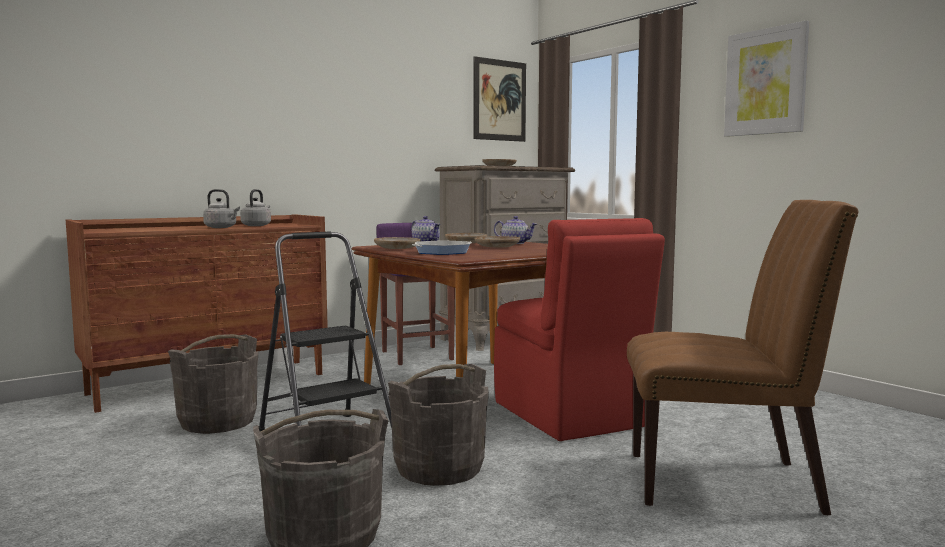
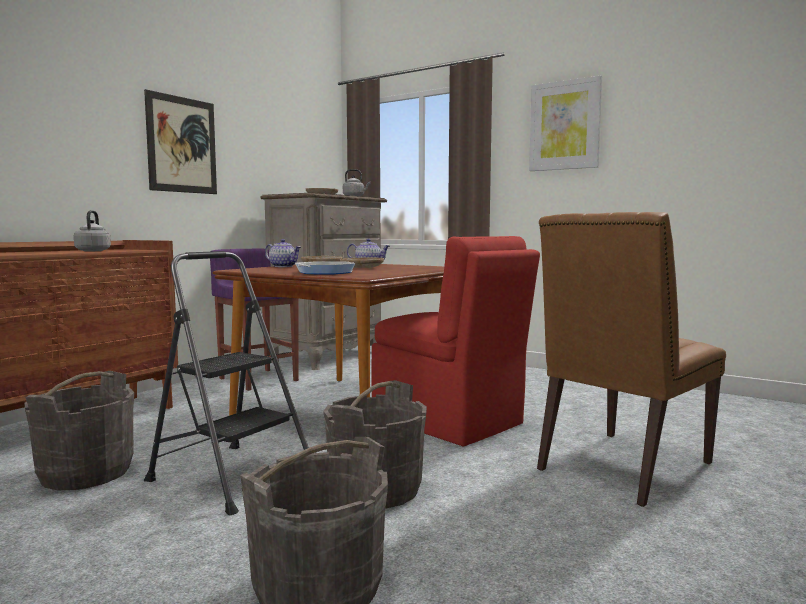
camera: 20 degrees left, 0 degrees up
(222, 227) = (57, 252): grey kettle -> grey kettle (355, 196)
(397, 248) = (268, 270): beige plate -> none
(499, 100) = (312, 134): picture -> picture (182, 145)
(720, 483) = (624, 465): brown chair -> brown chair turned 150 degrees clockwise

